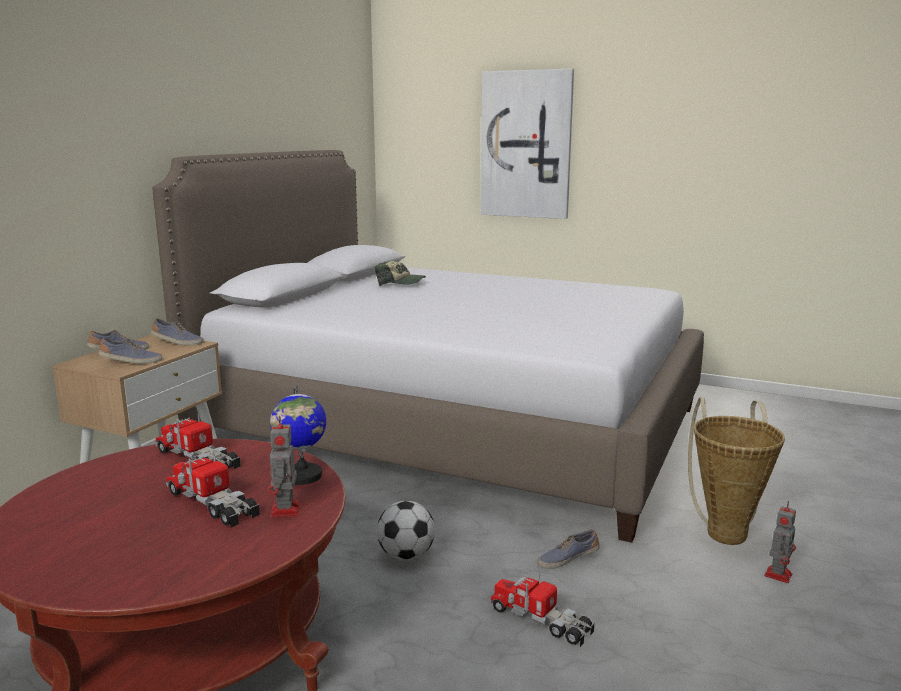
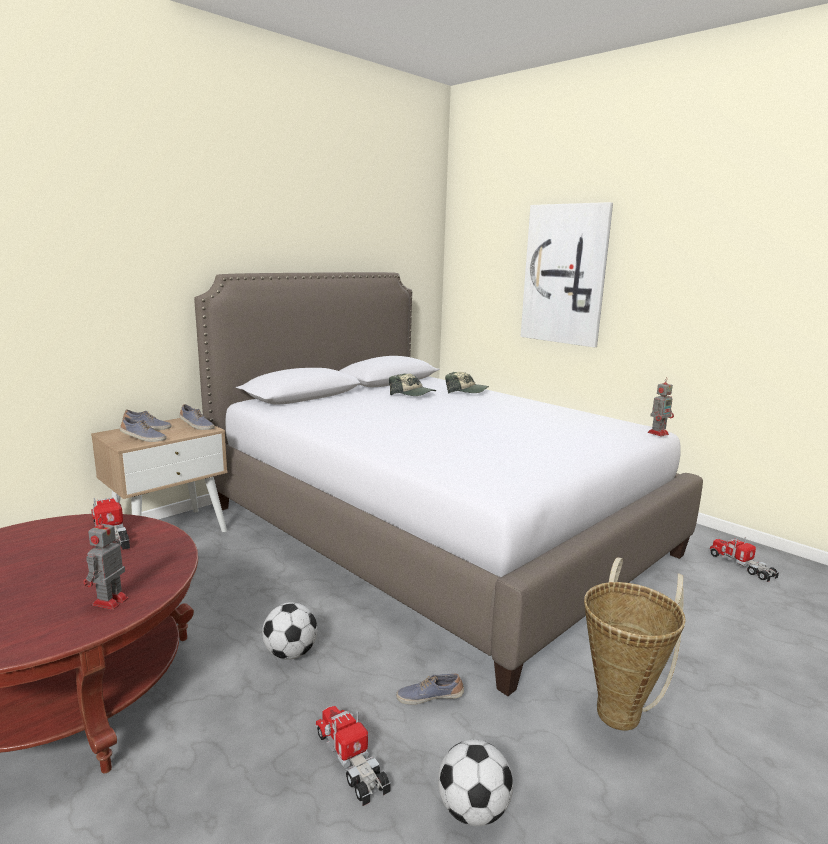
camera: 20 degrees right, 0 degrees up
(212, 503) = (69, 580): toy truck -> toy truck (742, 565)
(302, 476) = (163, 568): globe -> none
(451, 275) = (466, 391): none -> cap
(669, 626) = (473, 811): none -> football
(778, 574) = (644, 783): toy robot -> toy robot (658, 433)

